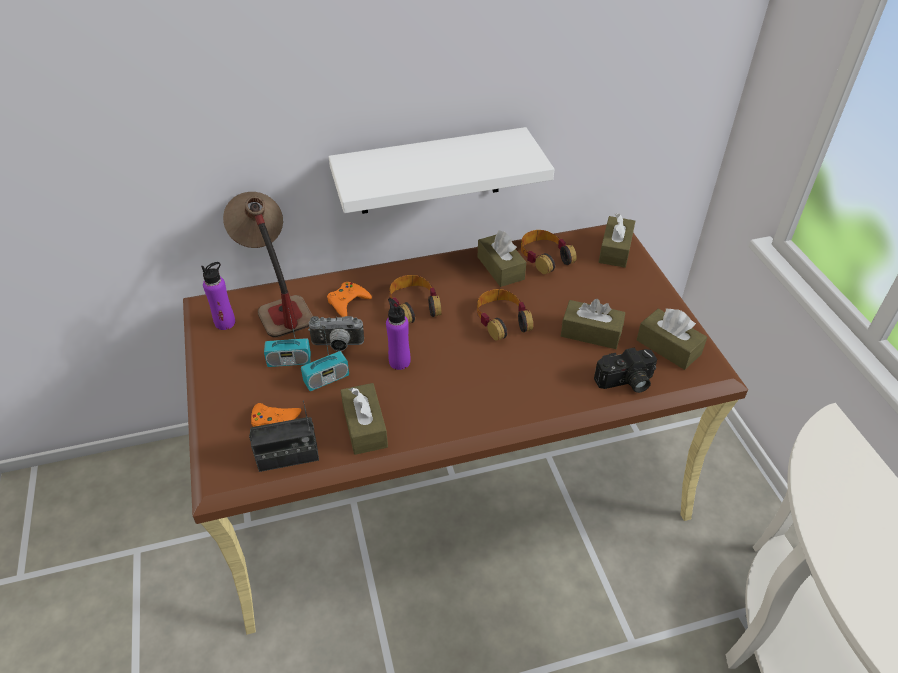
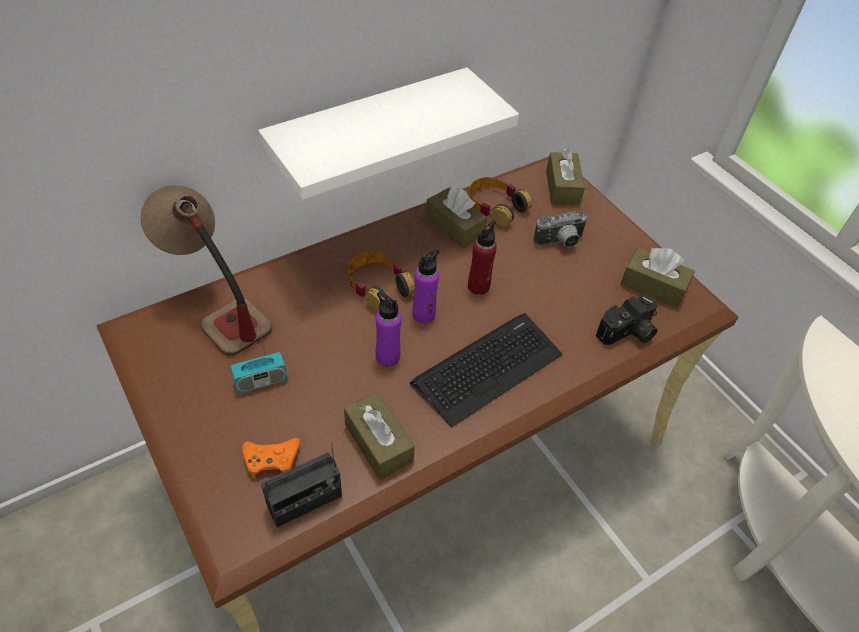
camera: 20 degrees left, 5 degrees up
(225, 323) = (164, 348): purple bottle -> purple bottle (424, 314)
(326, 379) = (313, 394): radio -> none
(337, 346) = (310, 351): camera -> camera (560, 243)
(348, 302) = (302, 296): orange game controller -> none
(482, 387) = (487, 368): none -> keyboard
(502, 320) = (478, 286): headphones -> red bottle
(591, 333) = (573, 284): brown tissue box -> none

